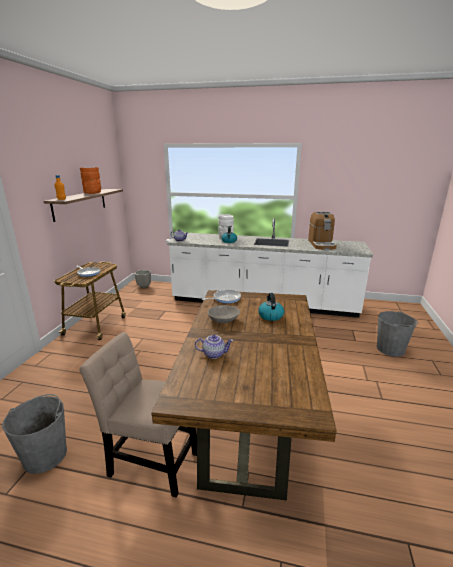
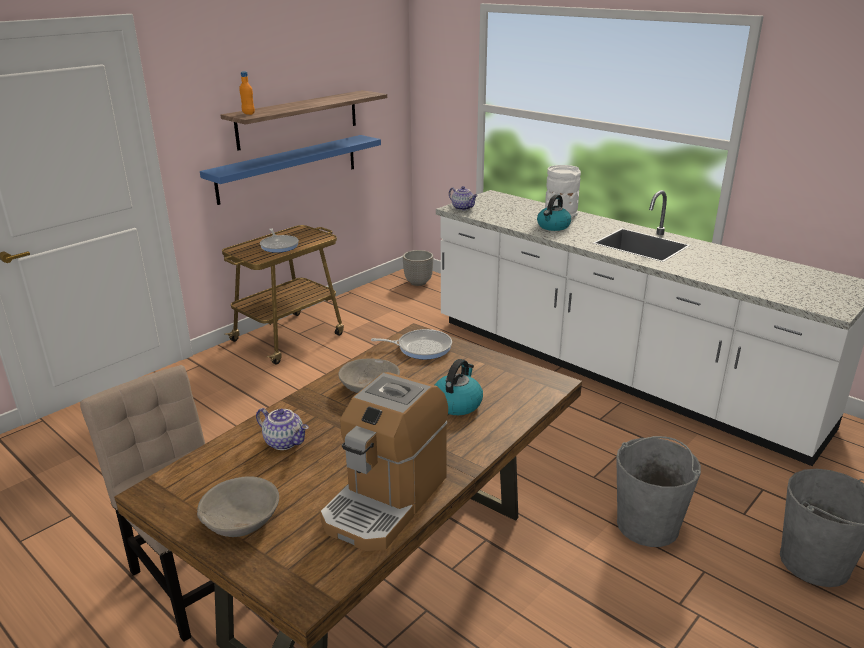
camera: 30 degrees right, 5 degrees up
(45, 455) = (89, 512): grey bucket -> grey bucket (648, 525)
(78, 231) = (288, 168): none -> blue shelf
(92, 193) = (319, 101): orange vase -> none
(239, 395) = (241, 520): none -> grey bowl
(321, 244) = (752, 271): coffee machine -> coffee machine (385, 500)

